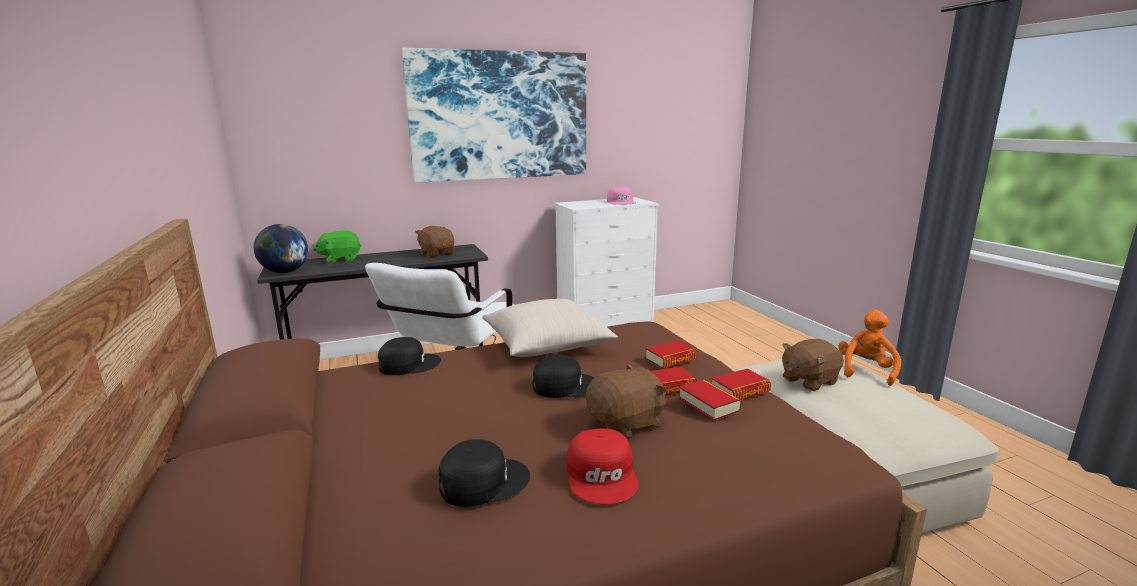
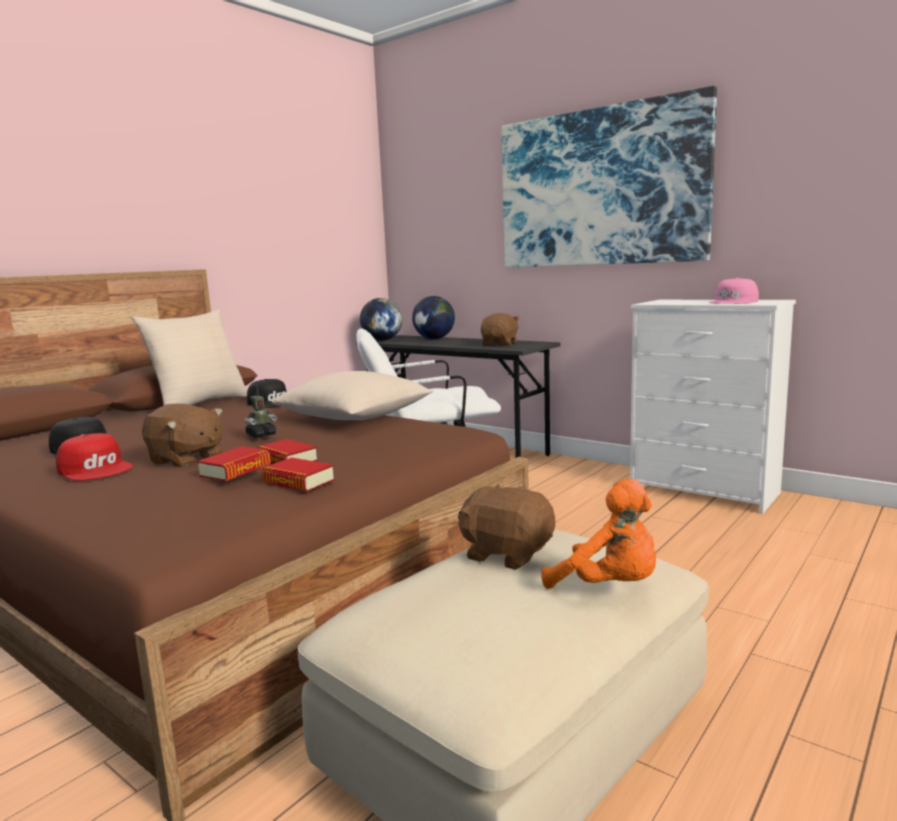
camera: 60 degrees right, 5 degrees down
(330, 398) = (199, 404): none -> beige pillow
(340, 260) = (434, 339): green plush toy -> globe
(564, 385) = (261, 435): black cap -> toy robot
(602, 475) = (96, 469): red cap -> red cap turned 105 degrees counterclockwise
(671, 359) = (362, 450): book -> none
(866, 371) = (609, 587): orange plush toy -> orange plush toy turned 45 degrees clockwise

